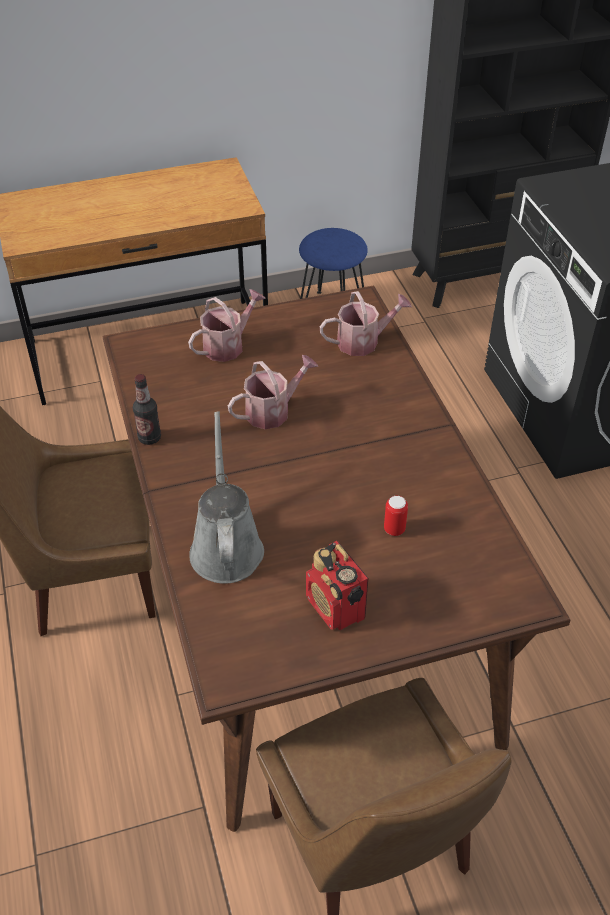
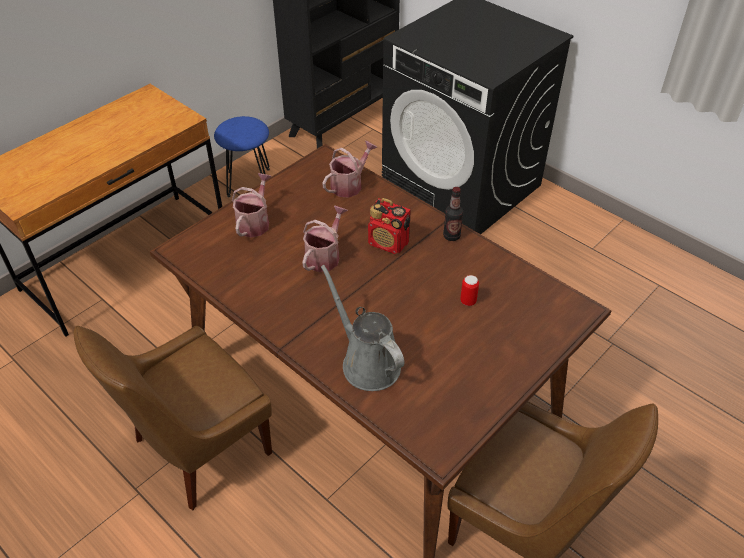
camera: 30 degrees left, 0 degrees up
(149, 438) = (250, 311): bottle -> bottle (451, 236)
(336, 608) = (472, 369): radio -> radio (389, 243)

